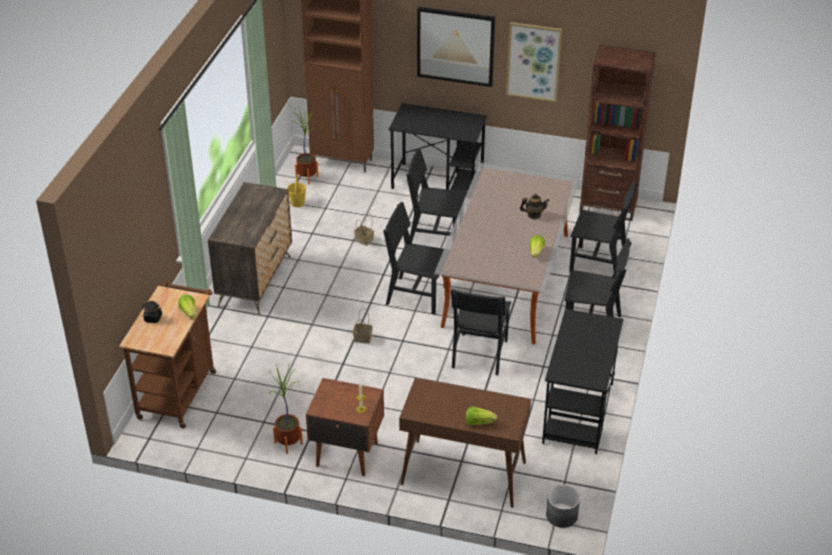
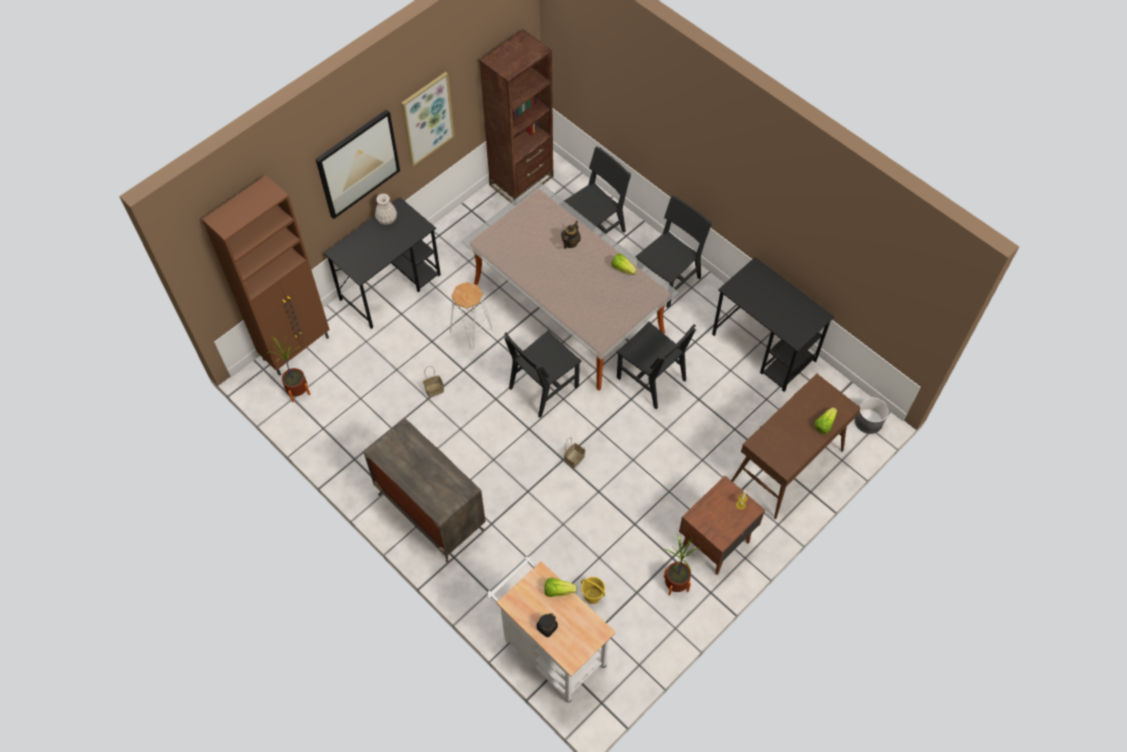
camera: 60 degrees left, 20 degrees up
(178, 391) = (550, 649): brown cart -> white cart
(297, 203) = (333, 418): yellow bucket -> yellow bucket (592, 595)
(435, 237) = (471, 330): black chair -> white stool
(460, 117) = (387, 219): none -> white vase

